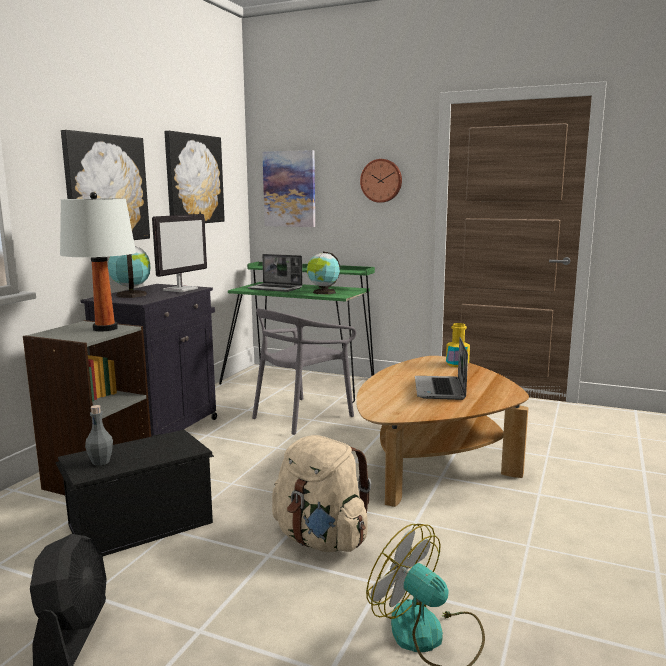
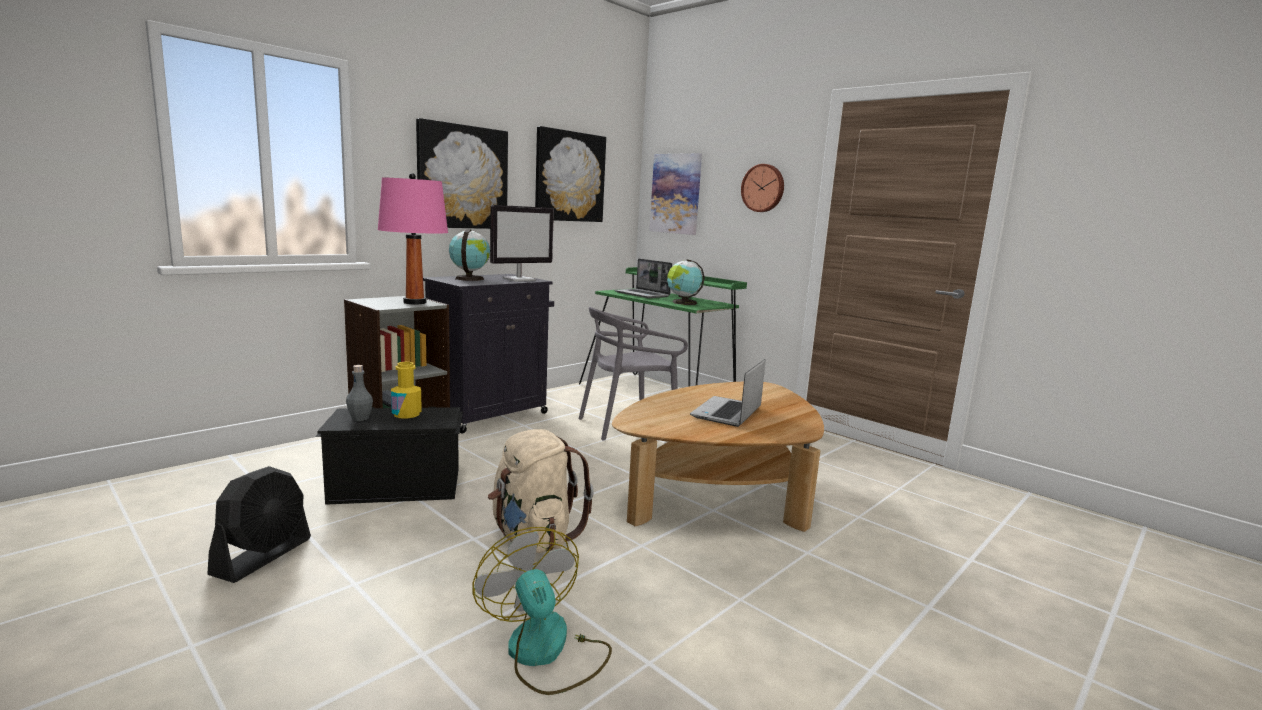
camera: 20 degrees right, 0 degrees up
(105, 328) = (414, 302): white table lamp -> pink table lamp
(457, 364) = (780, 394): yellow bottle -> yellow bottle (406, 414)

